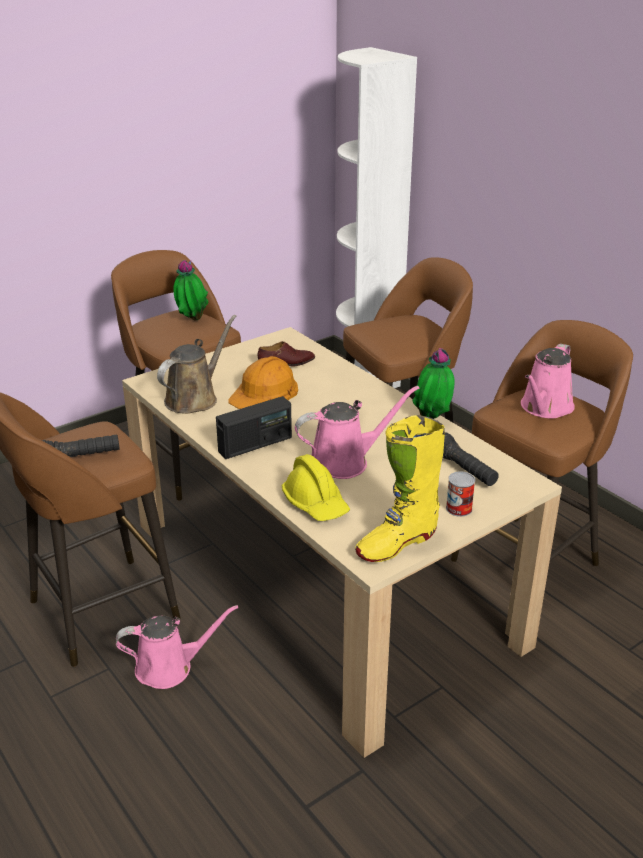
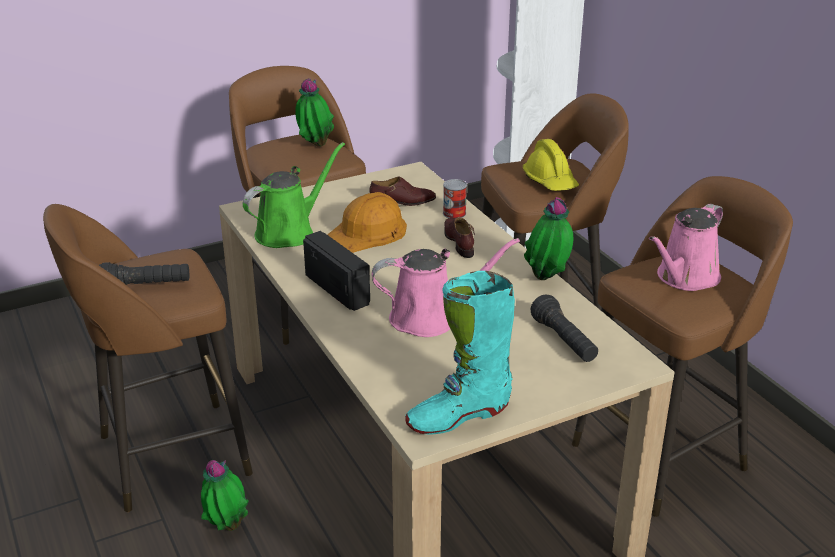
camera: 10 degrees right, 0 degrees up
(169, 667) = (227, 526): pink watering can -> potted plant
(194, 398) = (289, 232): brown watering can -> green watering can
(255, 445) = (338, 289): radio -> radio turned 105 degrees counterclockwise
(316, 503) = (382, 361): yellow hard hat -> yellow hard hat (550, 181)
(347, 393) = (459, 241): none -> brown shoe
(397, 543) = (458, 416): yellow boot -> turquoise boot
(459, 508) = (543, 384): can -> can (454, 213)

